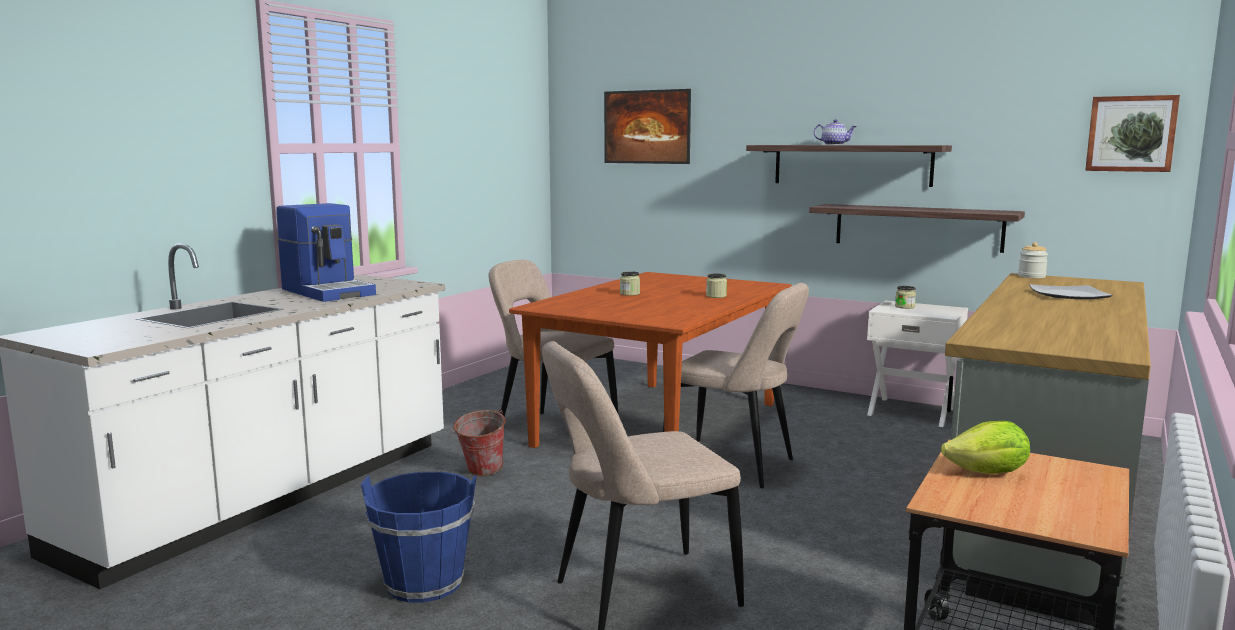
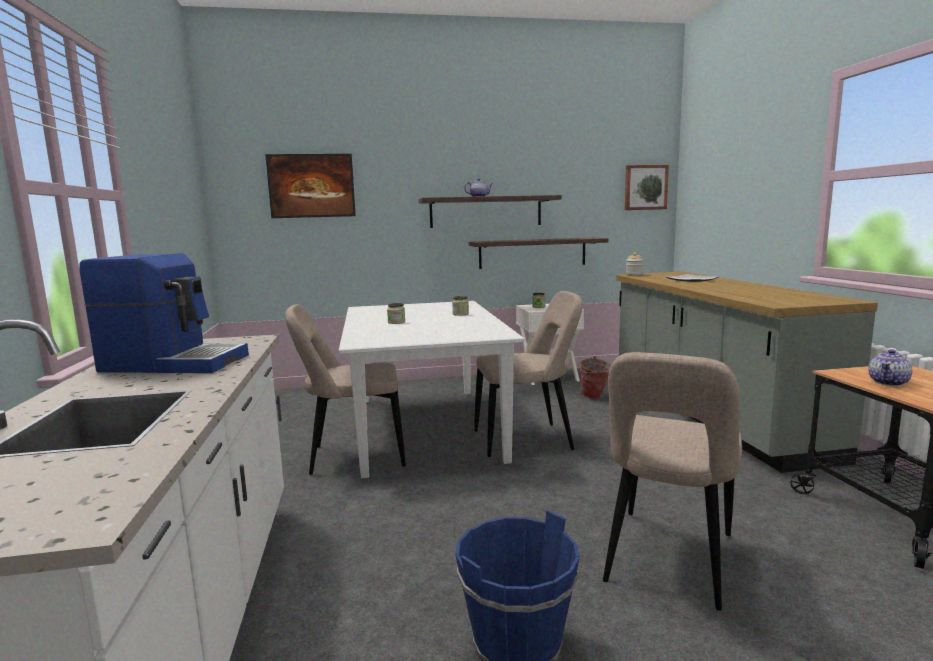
camera: 40 degrees left, 0 degrees up
(480, 473) = (363, 517): bucket -> bucket (594, 397)
(659, 424) = (424, 427): brown dining table -> white dining table
(988, 473) = (889, 382): lettuce -> teapot

